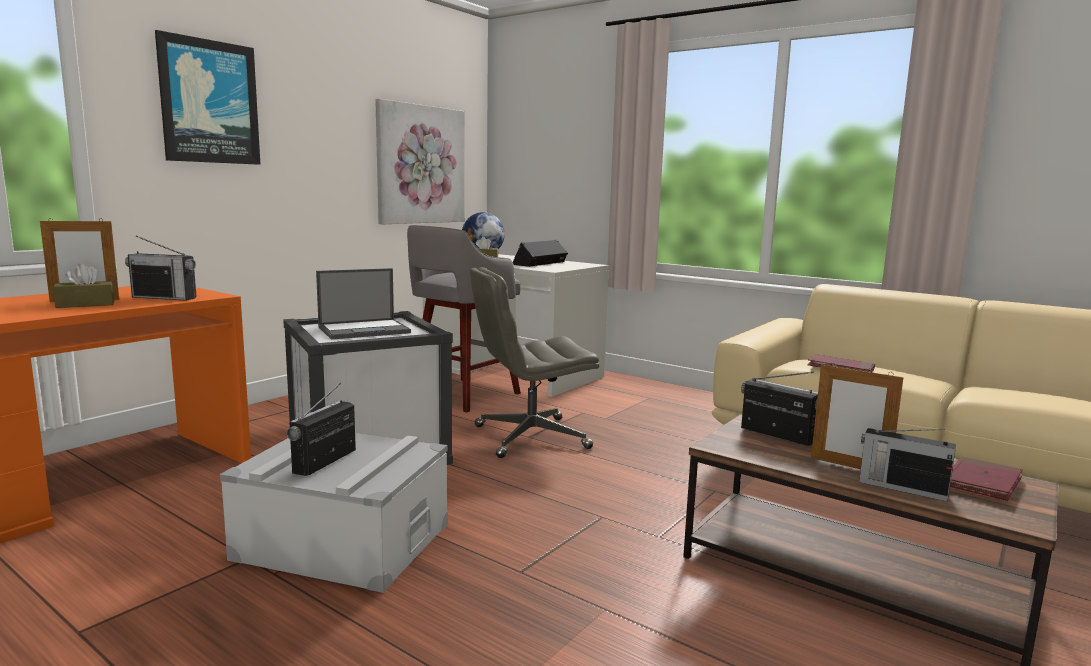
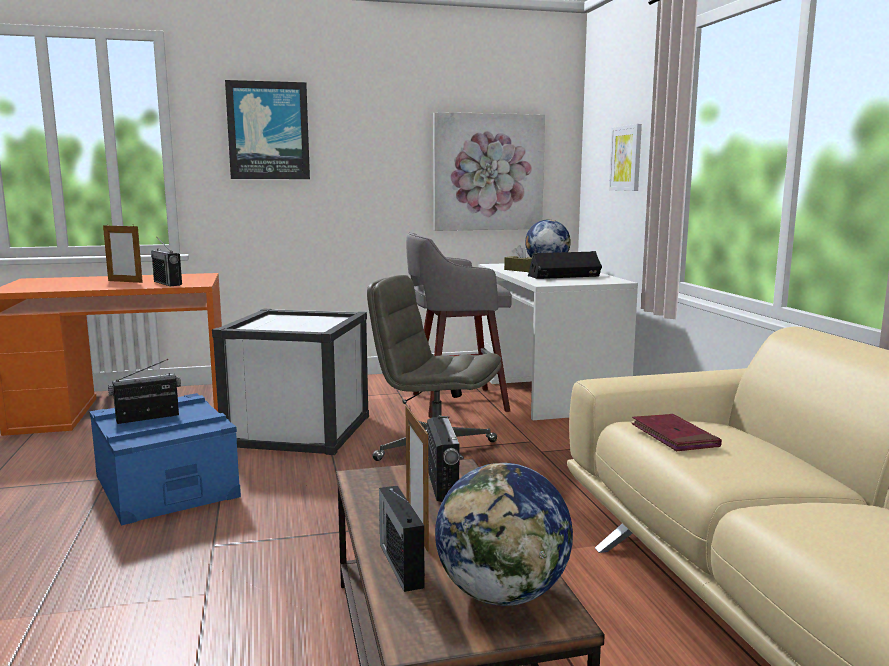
camera: 40 degrees right, 0 degrees up
(85, 304) = (116, 284): brown tissue box -> none
(343, 541) = (165, 486): grey storage box -> blue storage box
(365, 330) = (296, 323): laptop -> none
(561, 157) = (626, 158): none -> picture
(981, 483) = (503, 594): red book -> globe

